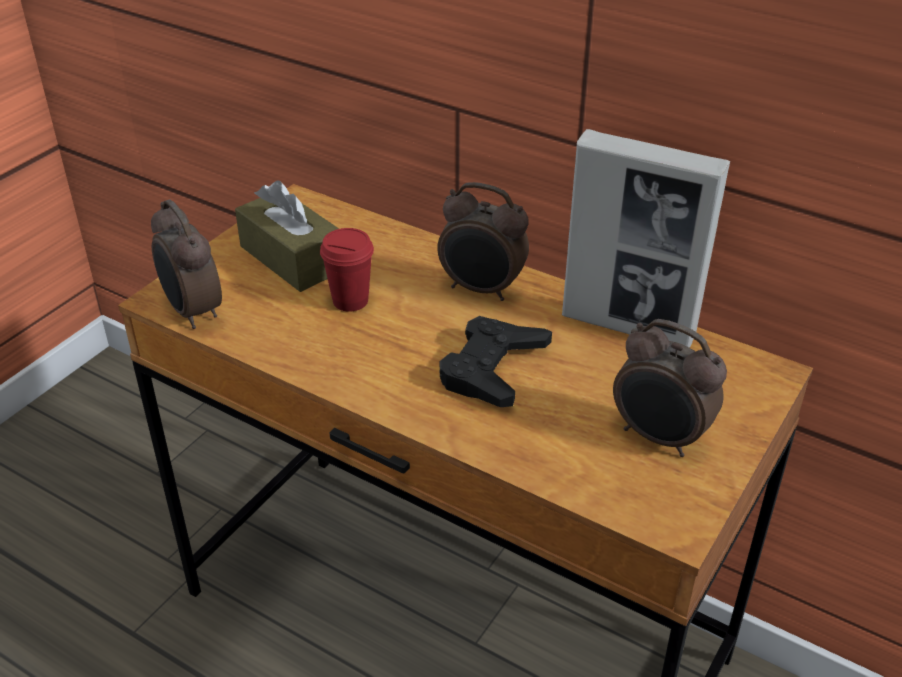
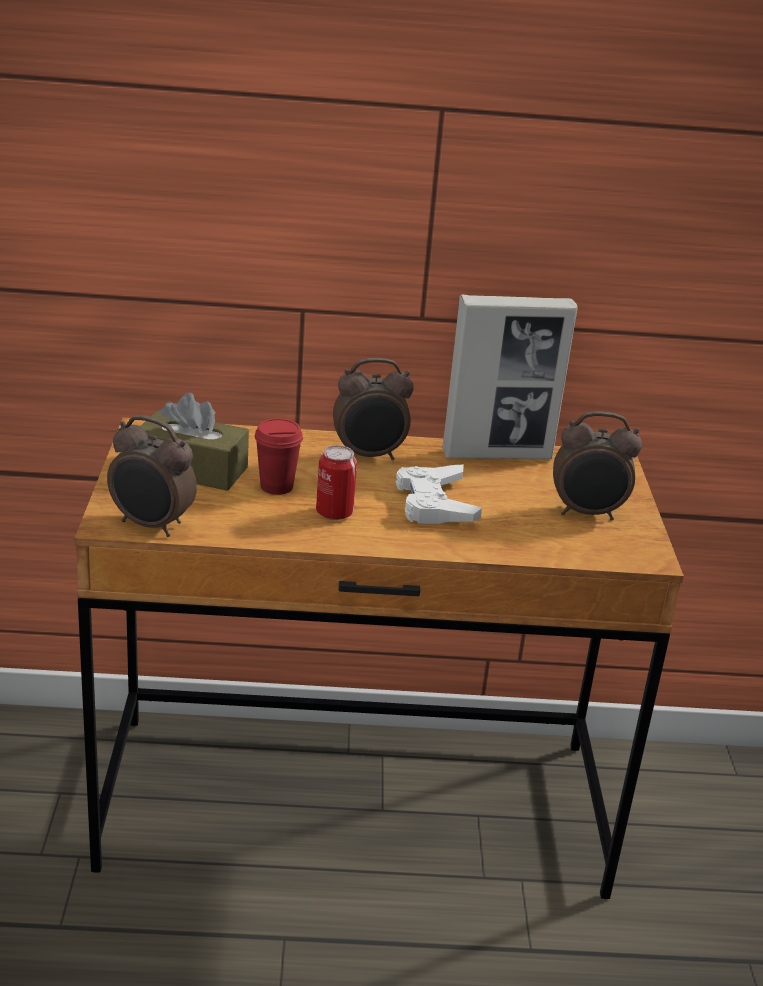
camera: 35 degrees left, 10 degrees down
(375, 349) = (334, 513): none -> can
(492, 369) = (435, 503): black game controller -> white game controller

